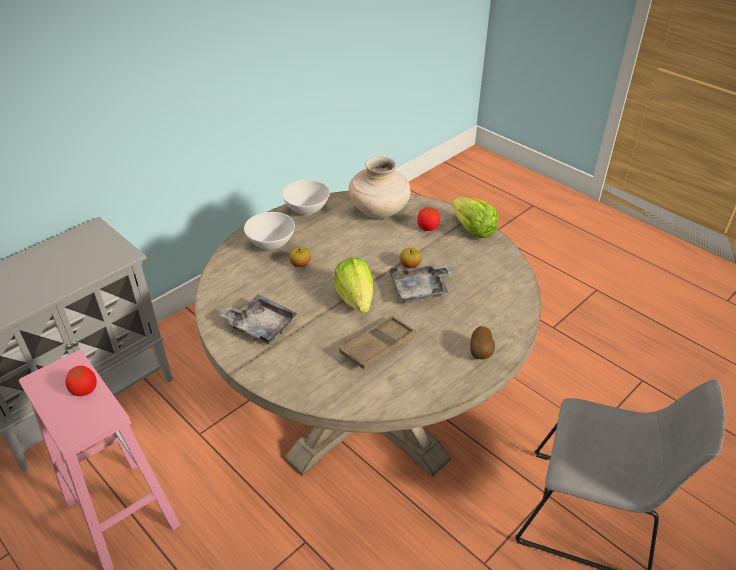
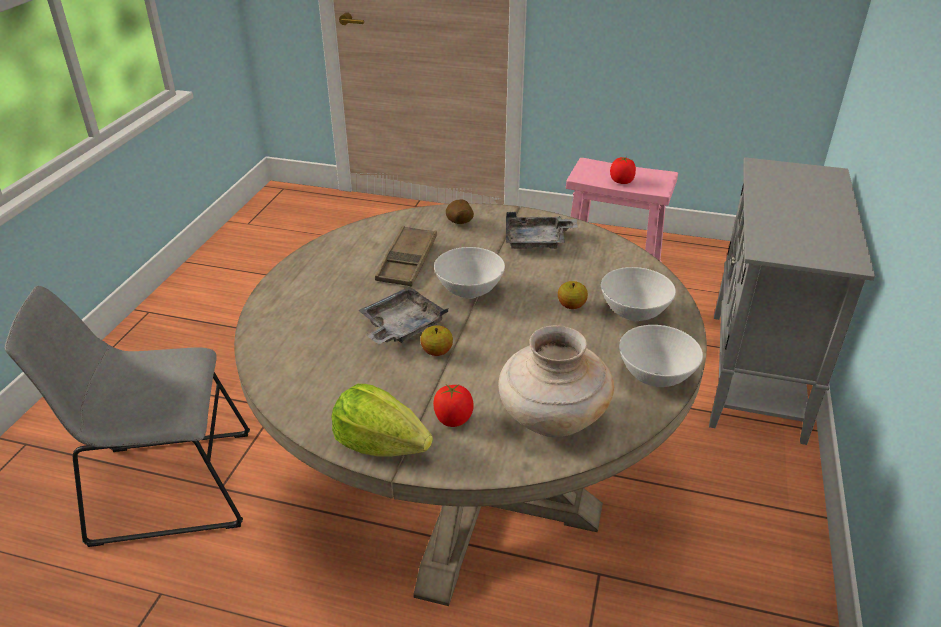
camera: 150 degrees right, 5 degrees down
(356, 299) = (469, 293): lettuce -> white bowl
(481, 353) = (295, 288): potato -> potato (459, 224)

